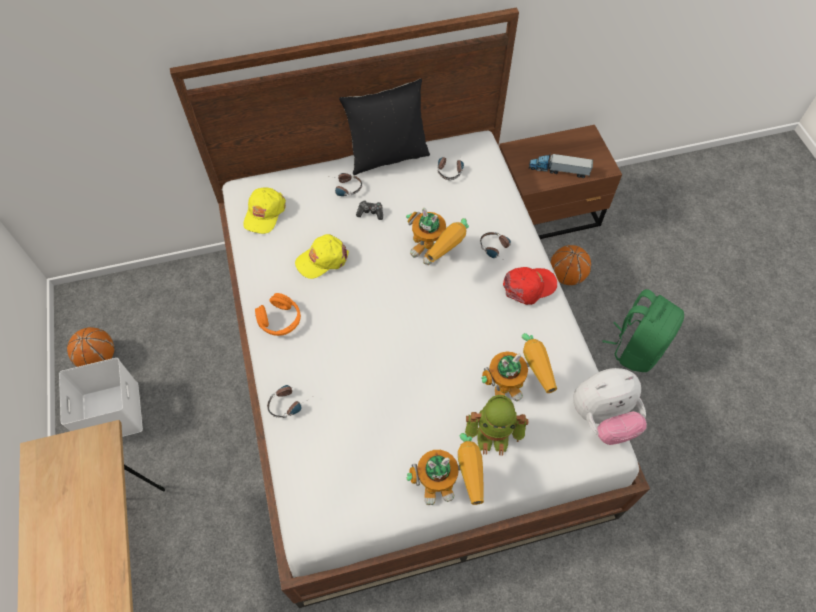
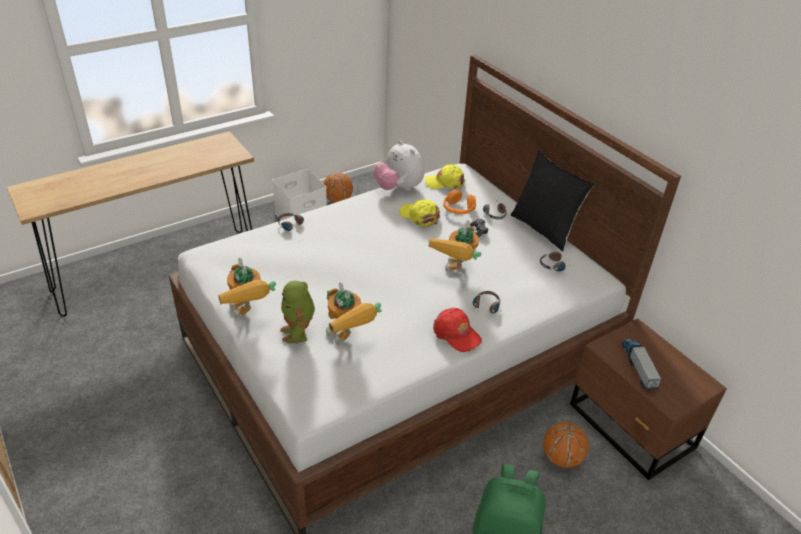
camera: 70 degrees right, 20 degrees down
(280, 320) = (357, 208): orange headphones -> orange headphones (458, 209)
(602, 417) = (339, 403): plush toy -> plush toy (398, 188)

